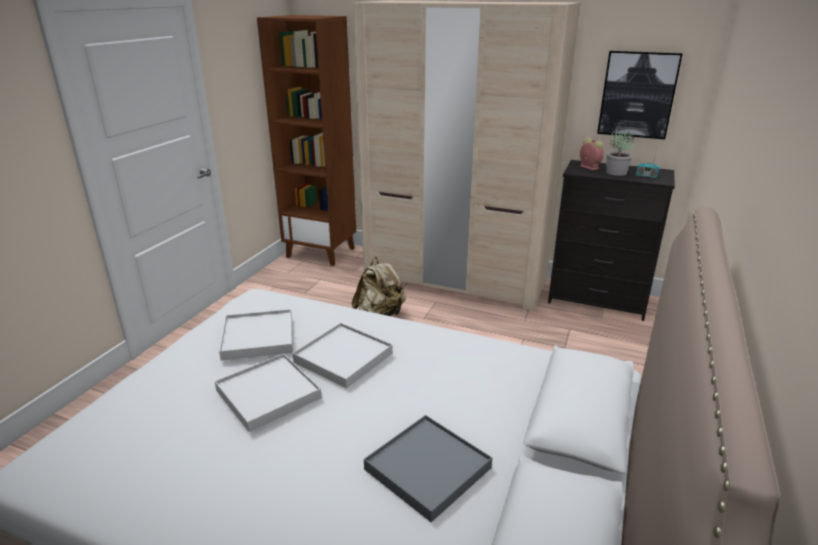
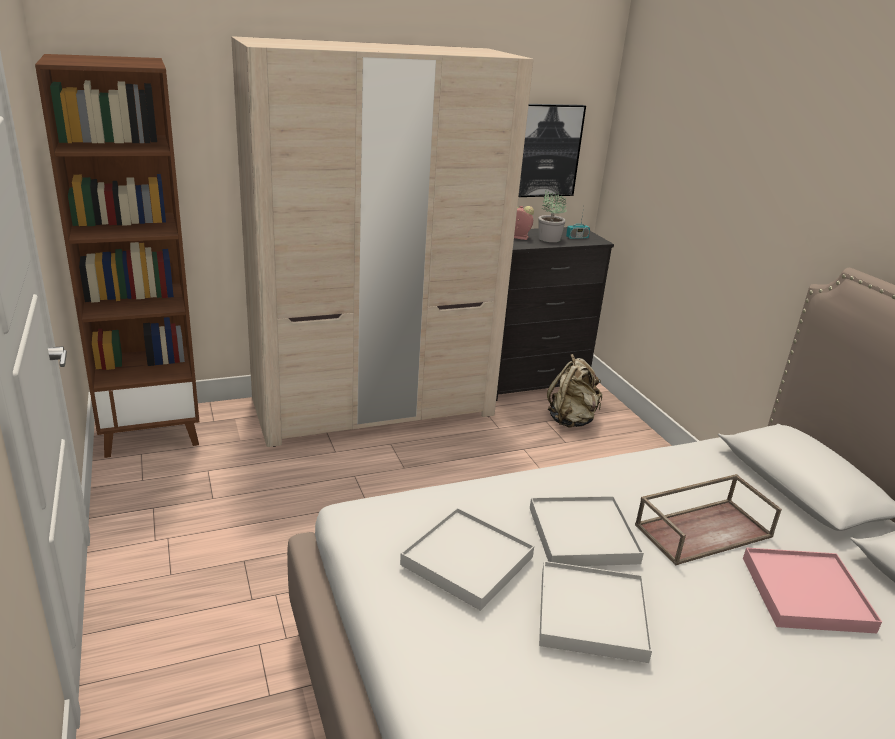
camera: 45 degrees left, 0 degrees up
(379, 314) = (350, 485): beige backpack -> beige backpack (572, 420)
(427, 468) = (805, 593): grey tray -> pink tray
(430, 395) = (703, 529): none -> brown tray

